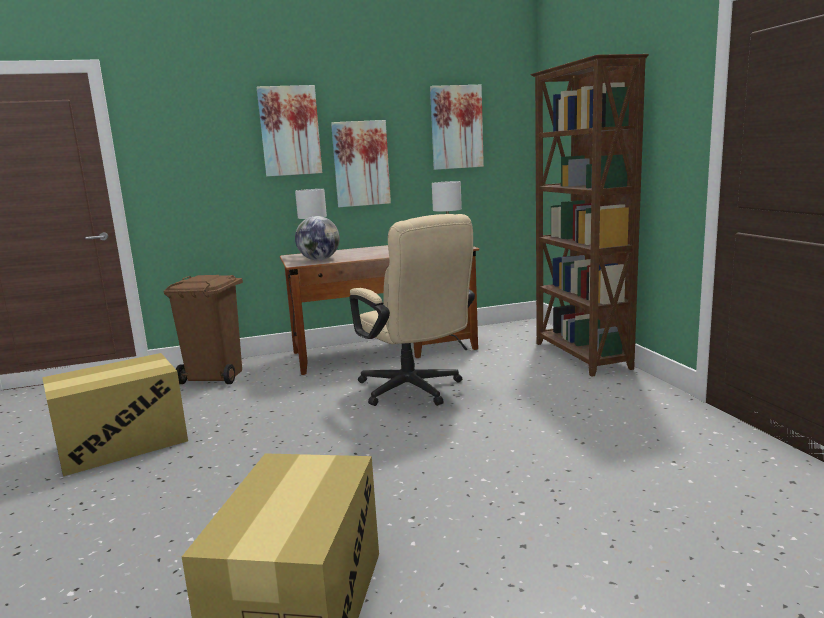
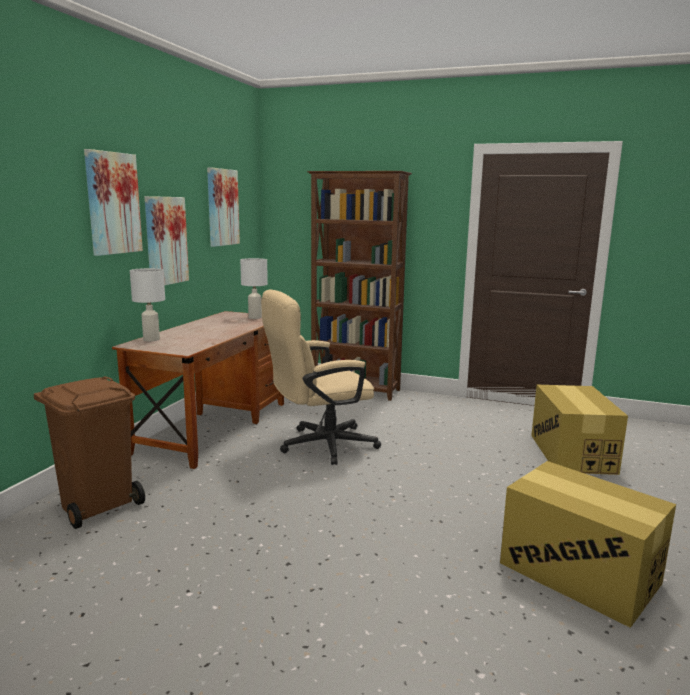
camera: 55 degrees left, 0 degrees up
(122, 444) = (188, 597): cardboard box -> cardboard box (572, 454)
(319, 260) = (188, 344): globe -> none
(414, 391) = (319, 446): beige office chair -> beige office chair turned 150 degrees clockwise

